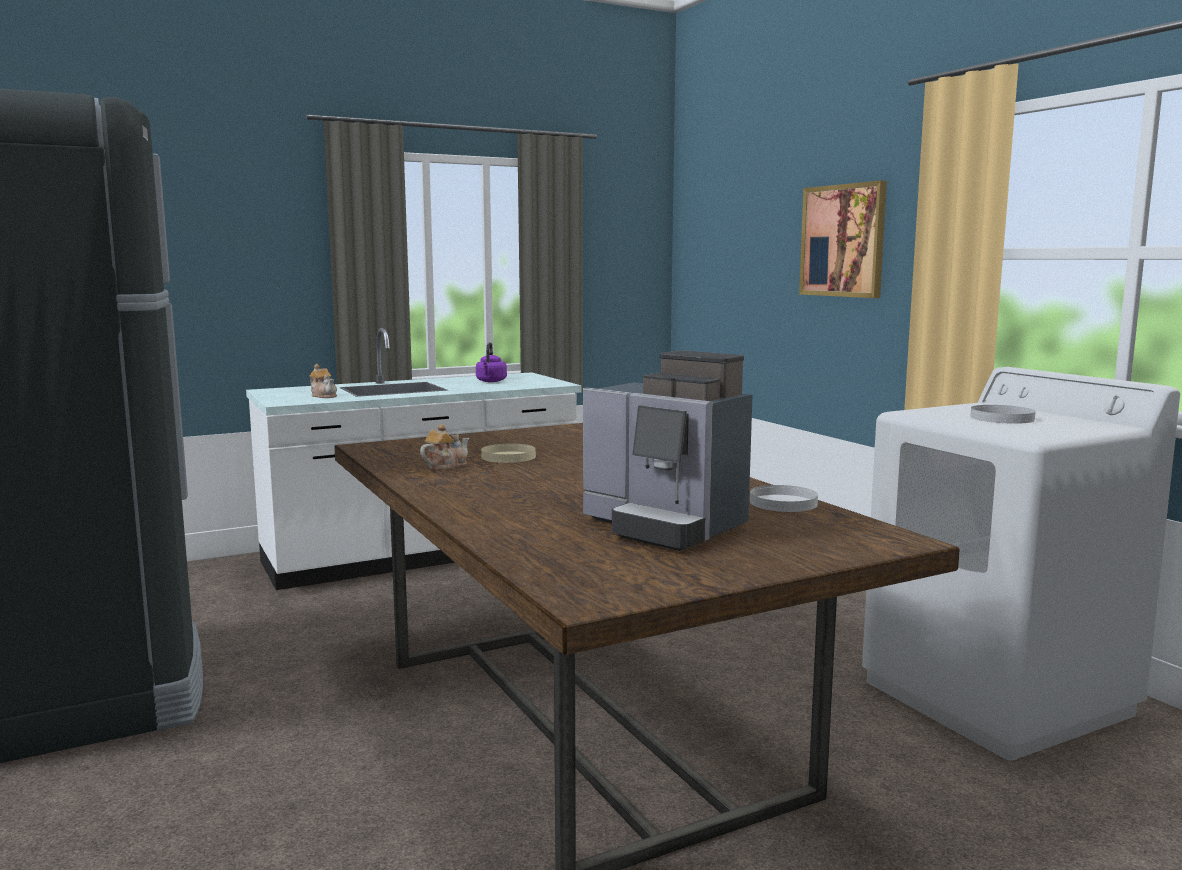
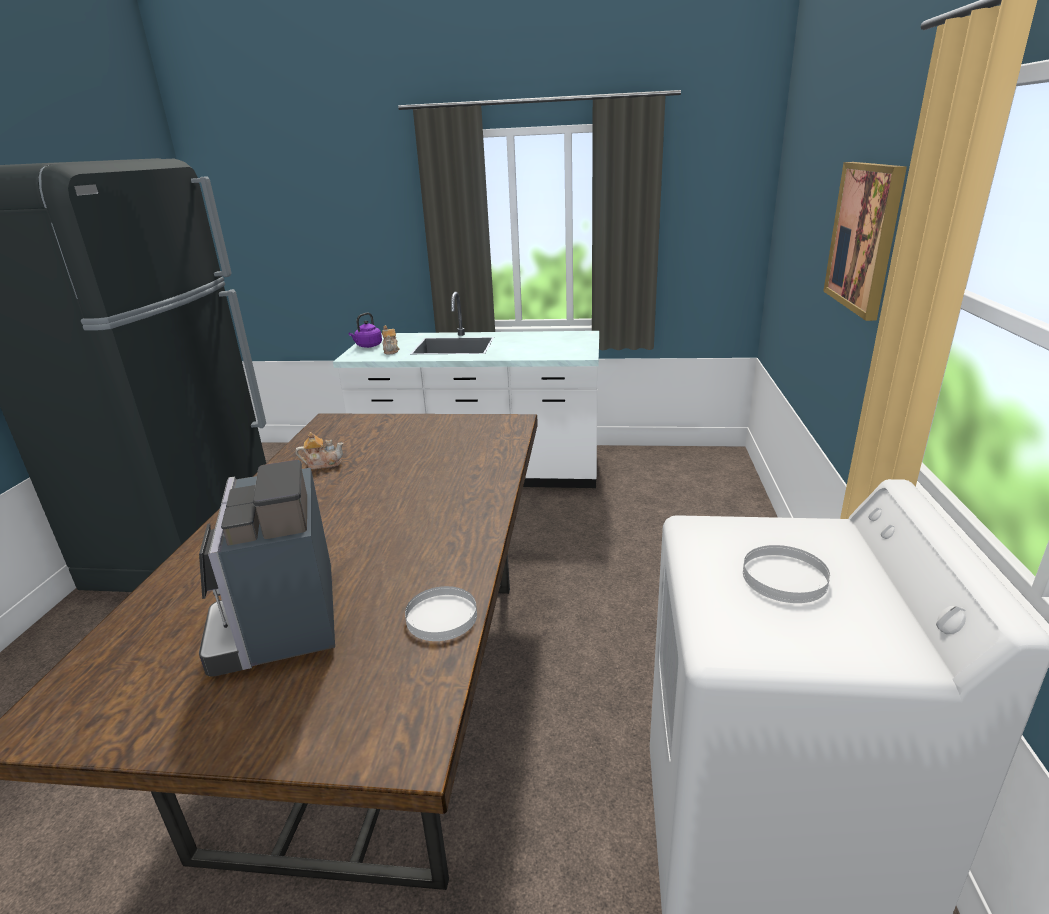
camera: 35 degrees right, 15 degrees up
(491, 381) = (539, 343): purple kettle -> purple kettle (368, 346)
(508, 457) = (384, 460): beige plate -> none

